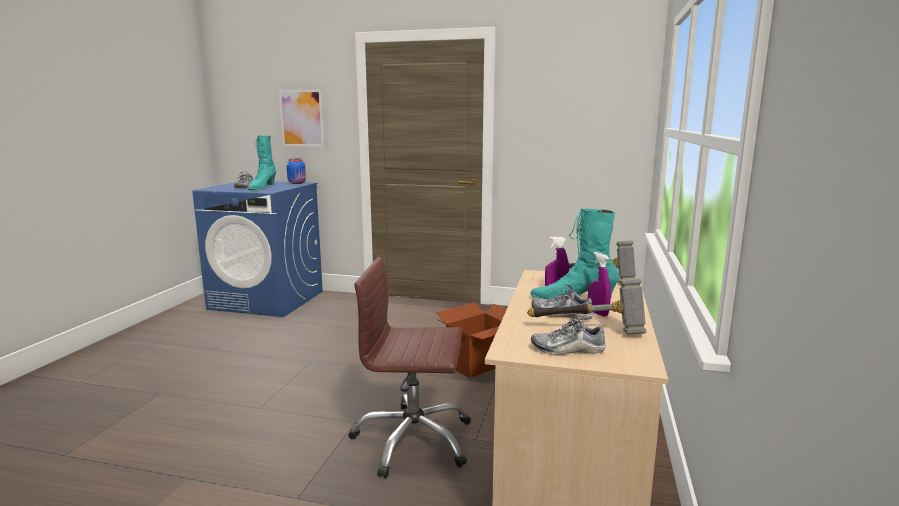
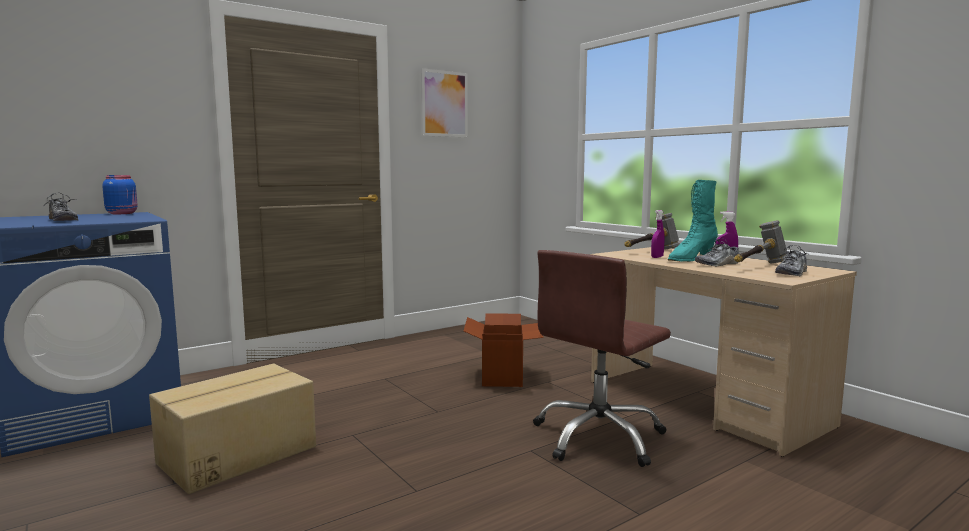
camera: 50 degrees left, 5 degrees down
(255, 347) = (237, 454): none -> cardboard box
(262, 188) = (105, 219): turquoise boot -> none
(302, 118) = (114, 112): picture -> picture (444, 104)

